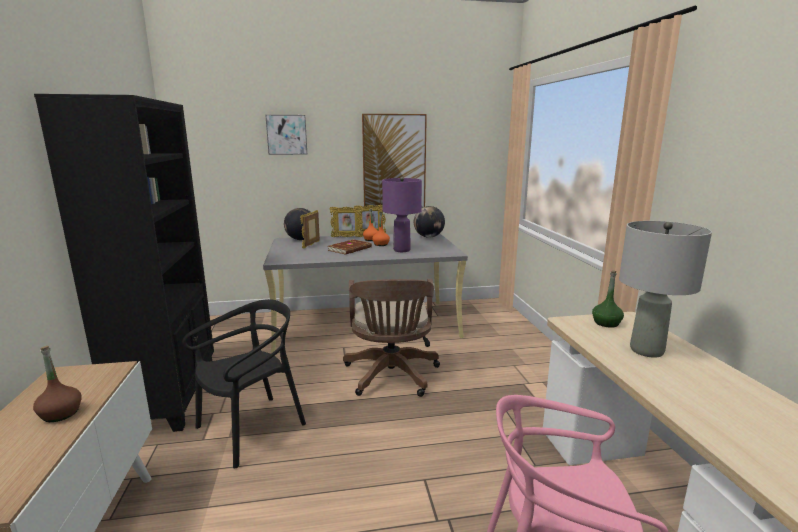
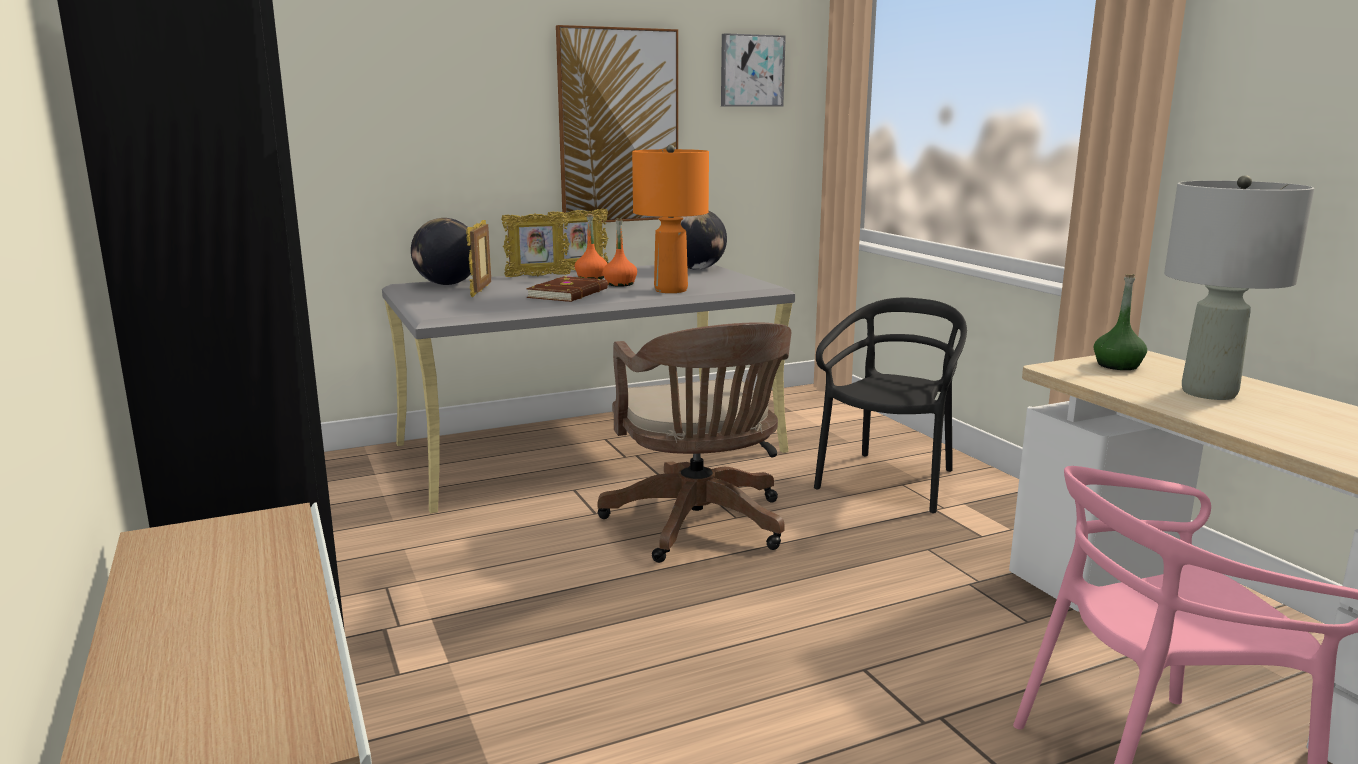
camera: 15 degrees left, 0 degrees up
(60, 414) = (251, 596): brown bottle -> none
(251, 429) = (486, 642): black chair -> black chair (889, 481)
(287, 134) = (405, 65): picture -> picture (751, 71)
(402, 250) = (671, 290): purple table lamp -> orange table lamp

